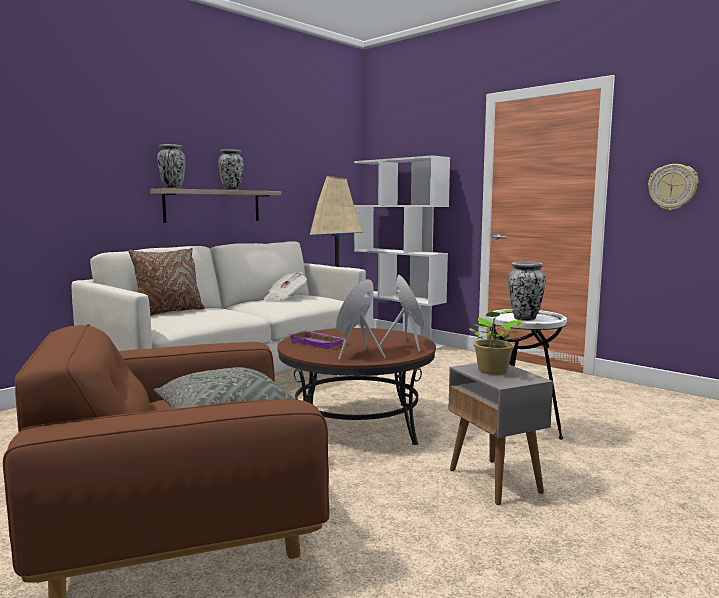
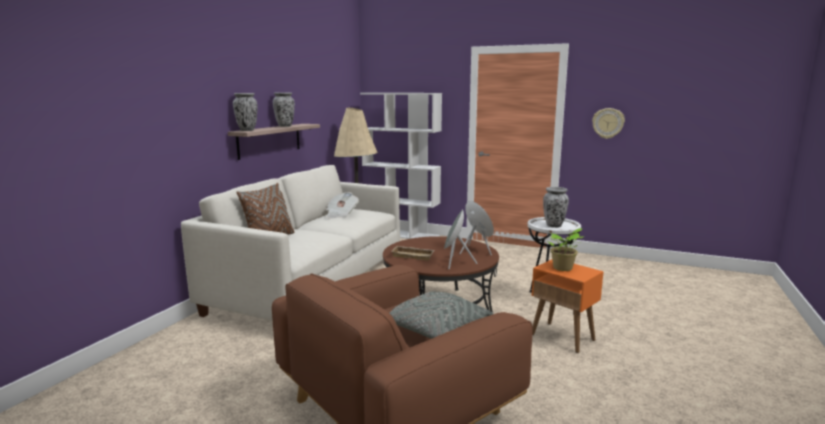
camera: 20 degrees left, 5 degrees up
(318, 343) = (413, 255): purple tray -> beige tray
(495, 481) = (563, 337): grey side table -> orange side table

